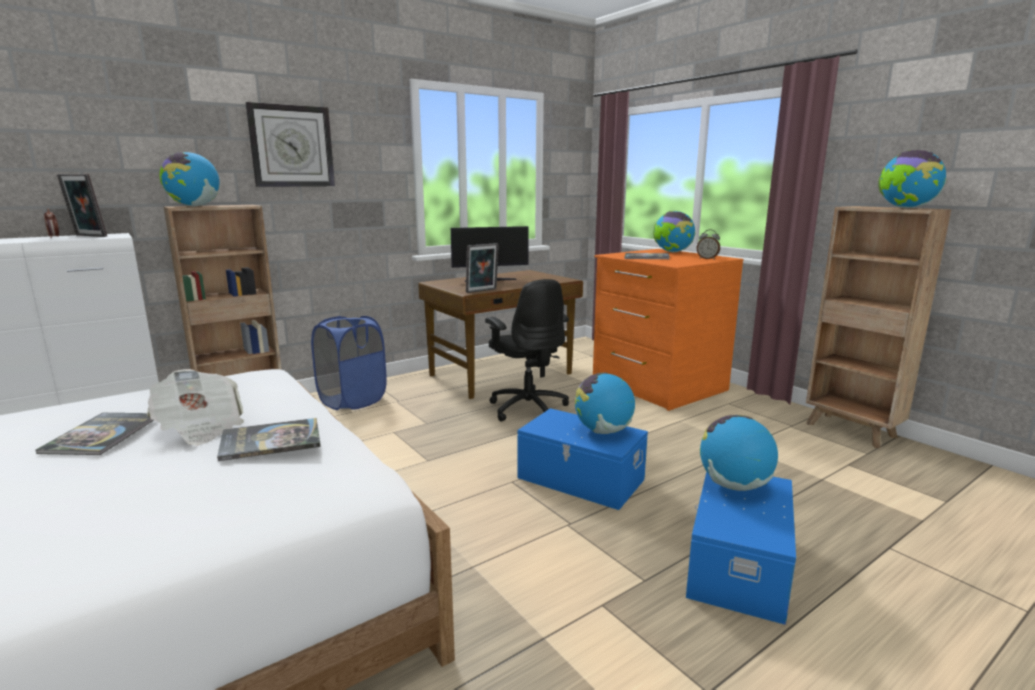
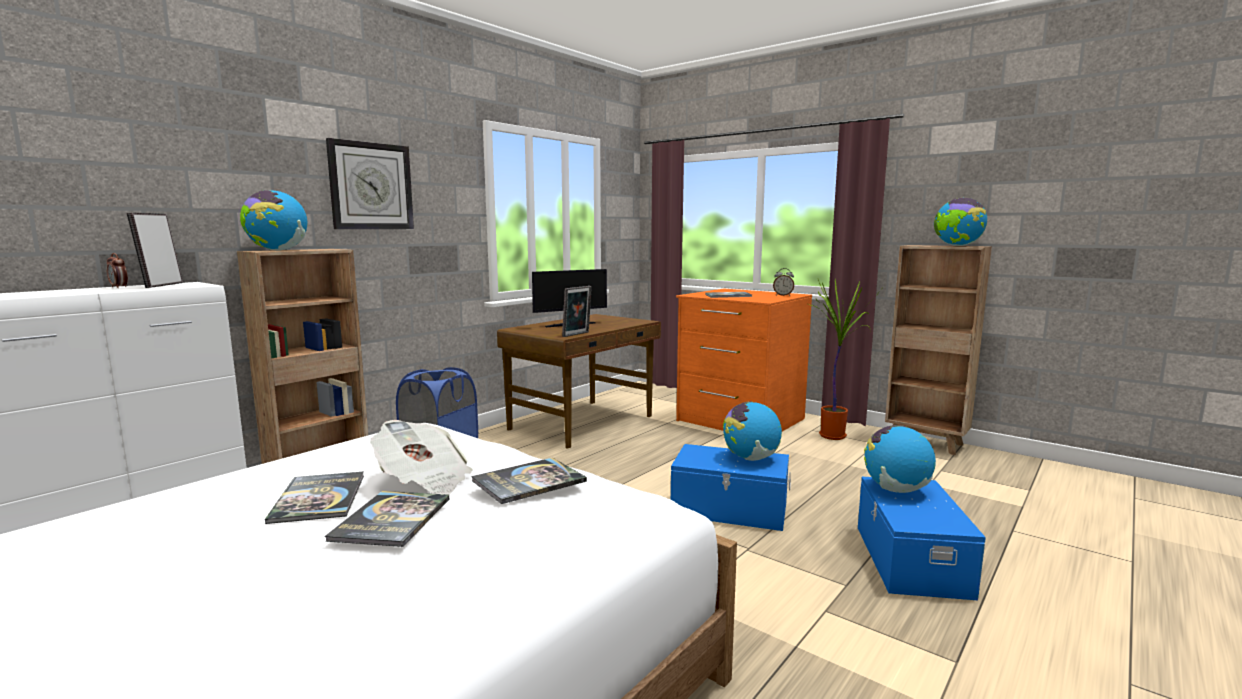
camera: 15 degrees left, 5 degrees down
(88, 236) = (161, 285): picture frame -> picture frame turned 75 degrees clockwise
(121, 464) = (391, 519): none -> book
(528, 408) = (633, 451): black office chair -> none
(672, 252) = (742, 291): globe -> none
(746, 411) = (832, 435): none -> potted plant

